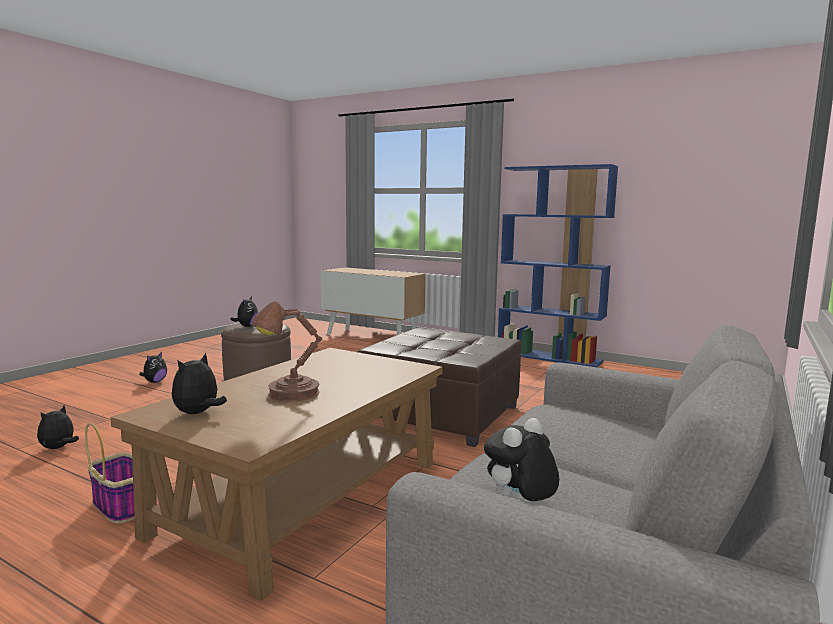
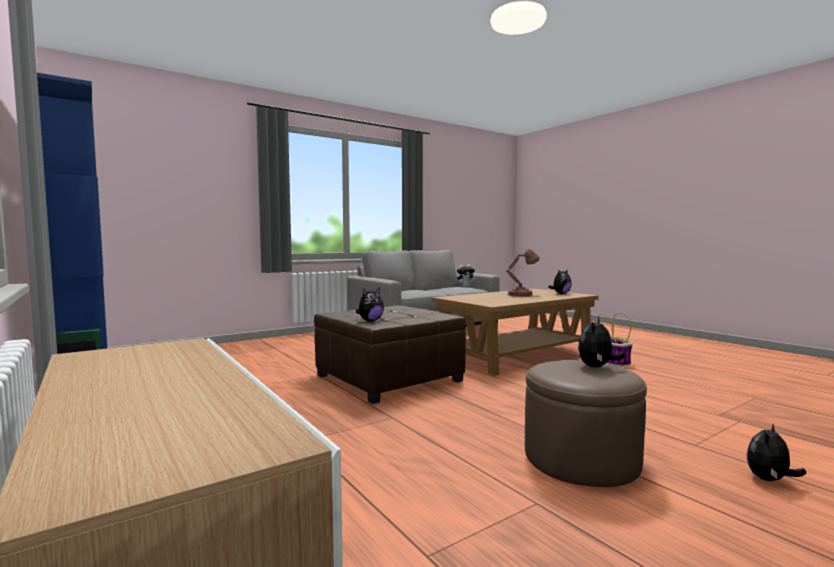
camera: 155 degrees left, 5 degrees down
(58, 448) = (715, 393): plush toy -> plush toy (370, 321)

